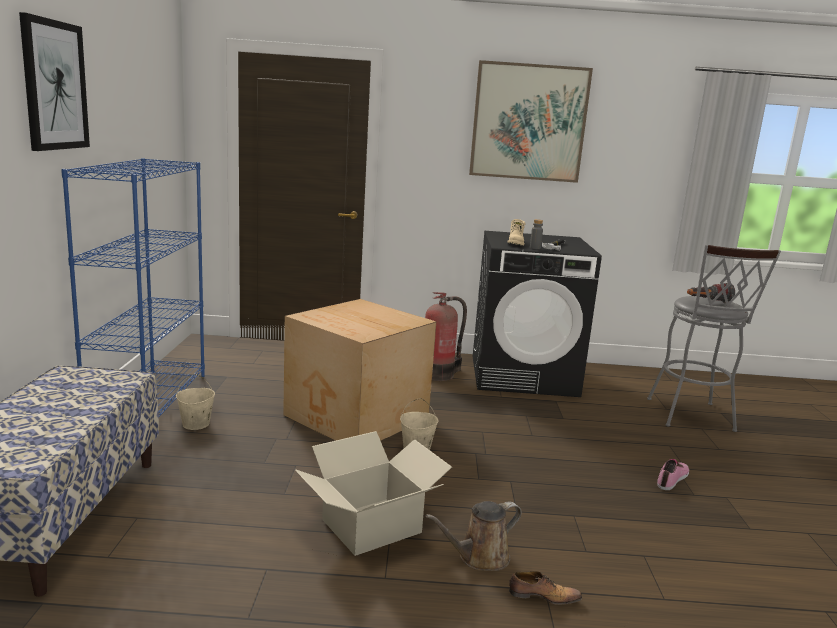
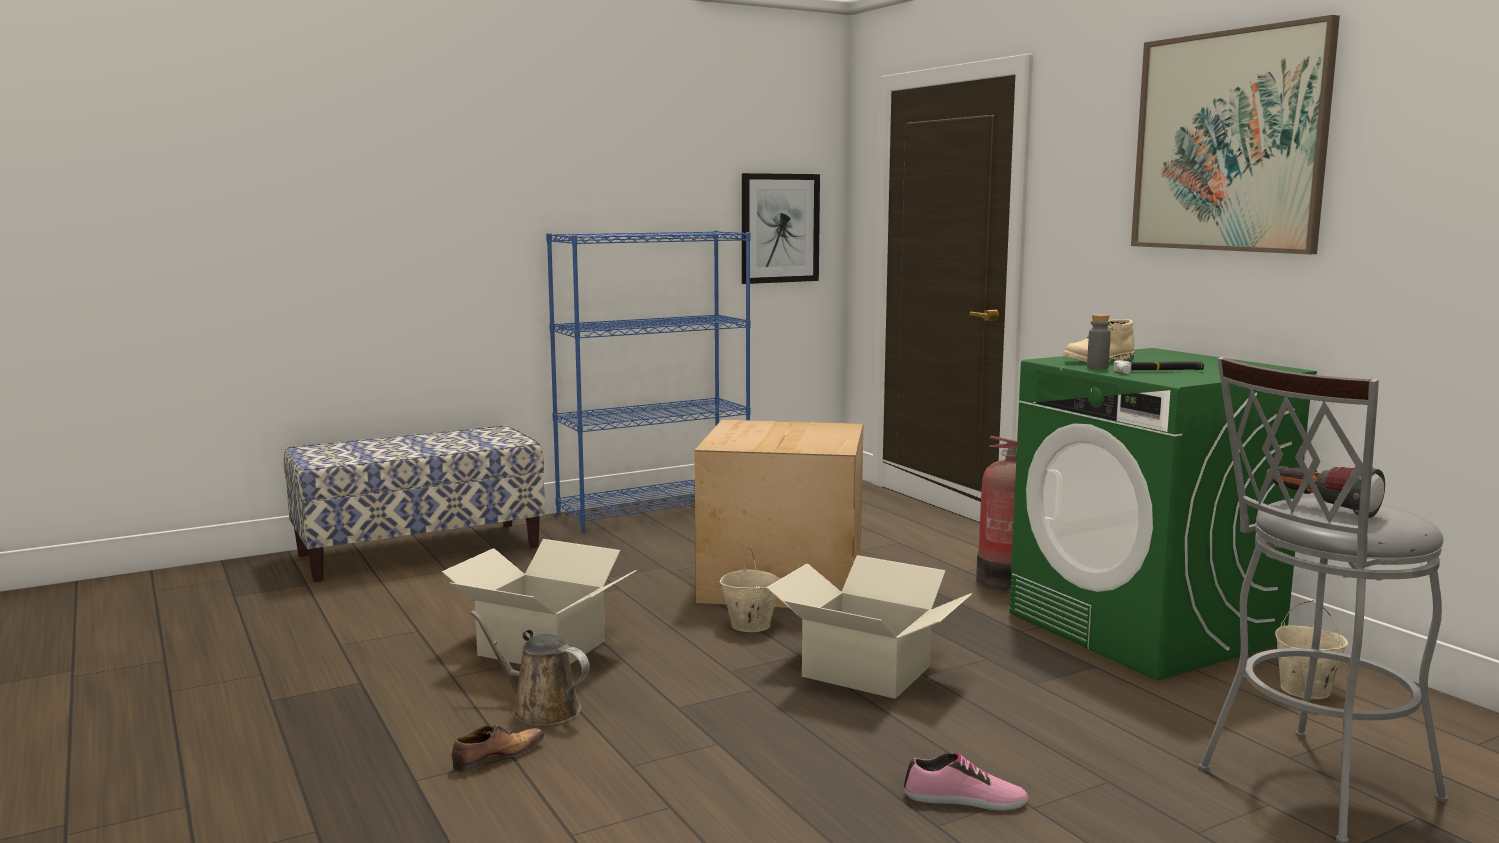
camera: 60 degrees right, 5 degrees down
(54, 85) = (551, 152): picture -> picture (779, 228)
(196, 424) = (638, 535): beige bucket -> beige bucket (1304, 690)
(515, 446) = (866, 672): none -> cardboard box
(524, 375) = (1145, 628): black washing machine -> green washing machine
(542, 596) = (496, 757): shoe -> shoe turned 105 degrees counterclockwise

